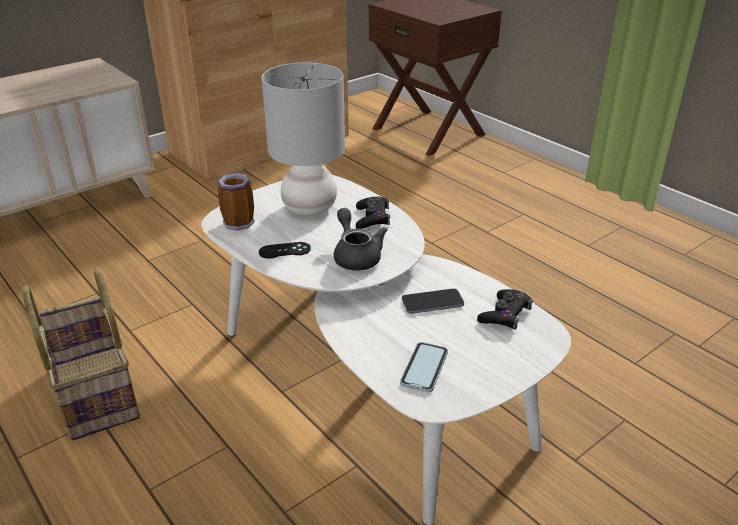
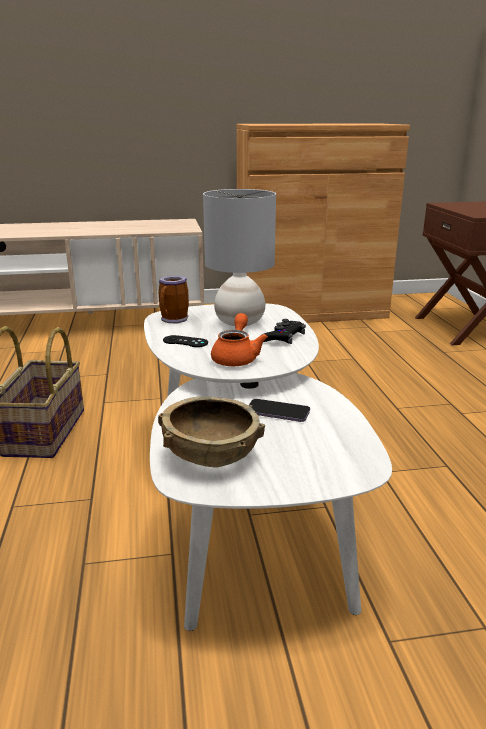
camera: 30 degrees right, 10 degrees down
(356, 256) = (236, 357): grey teapot -> orange teapot
(424, 368) = (211, 455): phone -> brown bowl
(505, 314) = (338, 440): black game controller -> none

